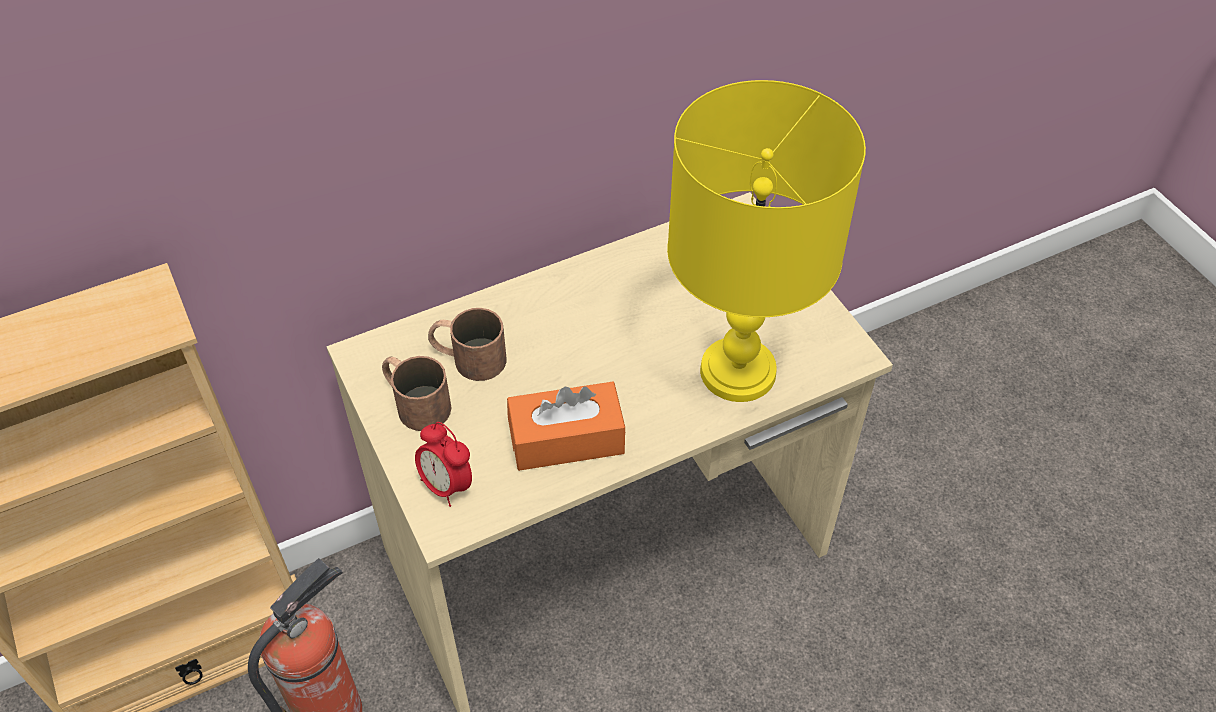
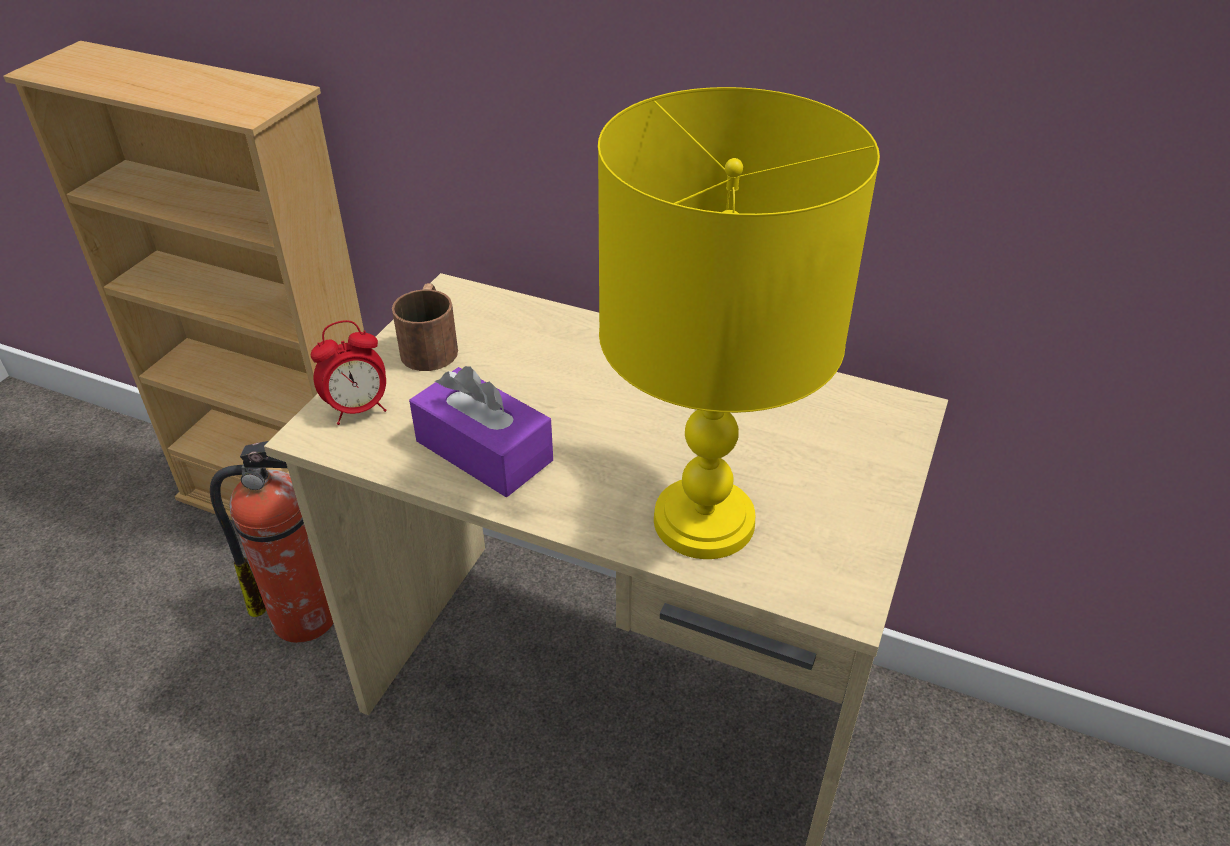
camera: 50 degrees right, 10 degrees down
(446, 485) = (358, 409): alarm clock -> alarm clock turned 120 degrees counterclockwise
(468, 358) = (511, 345): brown mug -> none
(566, 439) = (484, 451): orange tissue box -> purple tissue box

